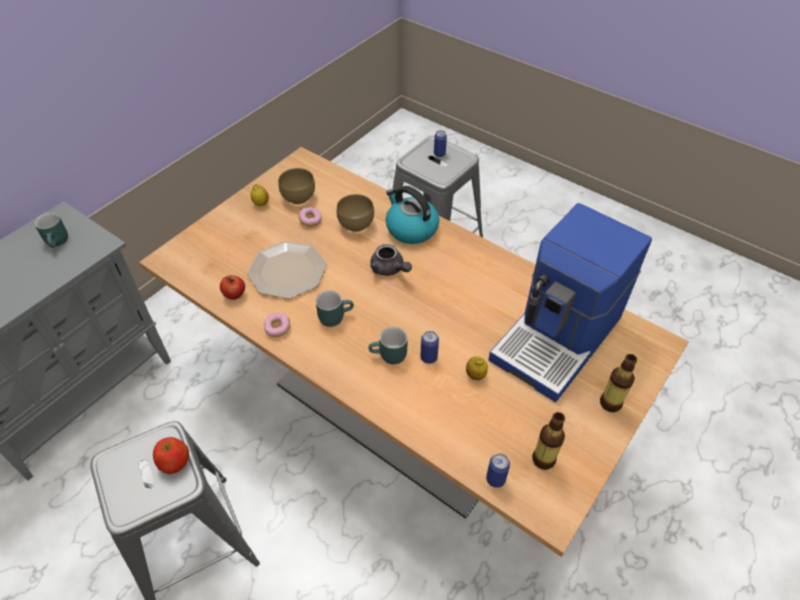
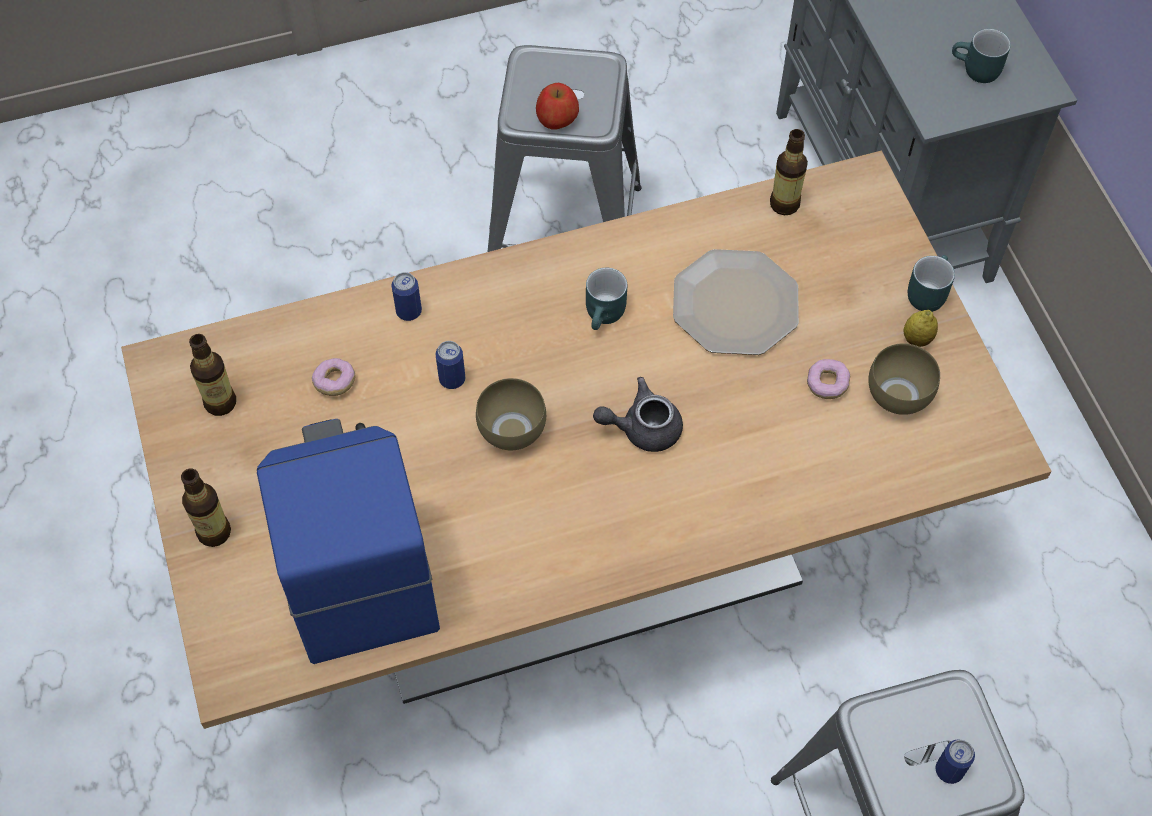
camera: 125 degrees right, 10 degrees up
(204, 282) = (784, 204): none -> bottle
(235, 295) = (732, 226): apple -> none
(277, 328) = (634, 245): donut -> donut (335, 382)
(357, 224) = (774, 442): brown bowl -> brown bowl (512, 433)
(389, 357) = (490, 338): turquoise mug -> turquoise mug (925, 291)
(411, 228) = (709, 510): kettle -> none
(475, 375) = (383, 413): lemon -> none
(495, 479) = (244, 341): can -> can (409, 311)

